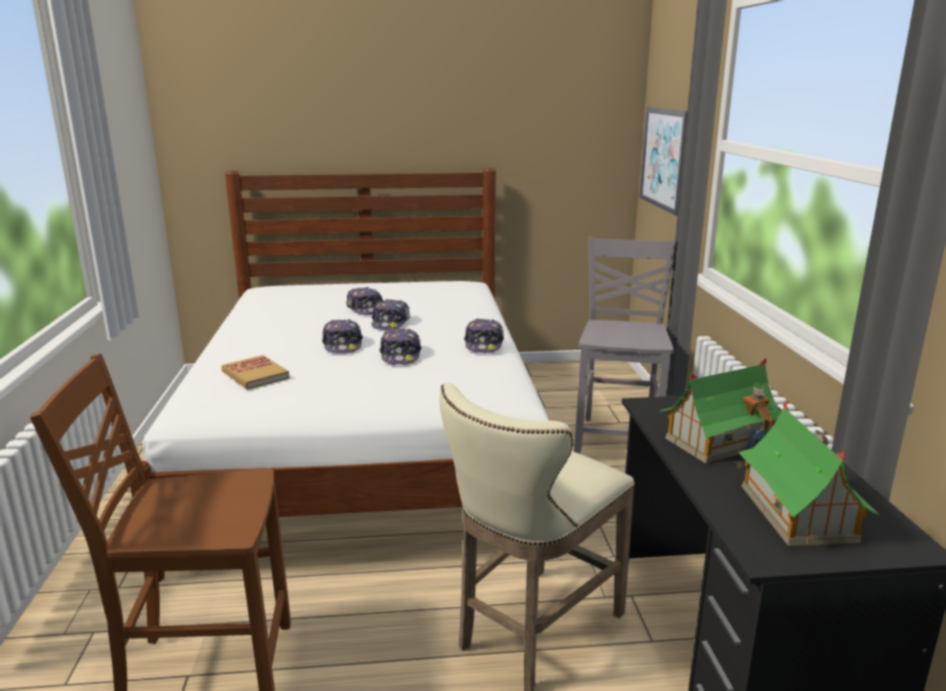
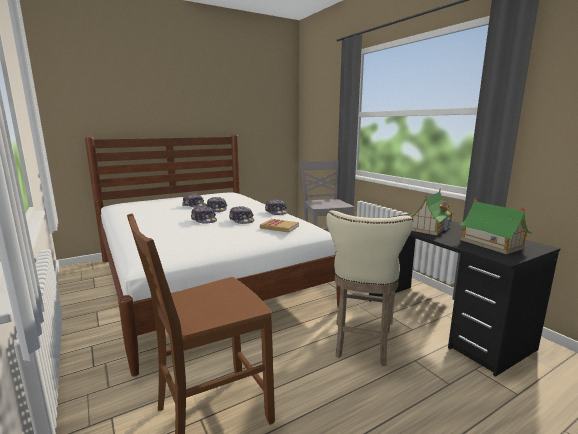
camera: 25 degrees left, 5 degrees down
(255, 375) = (171, 238): book -> book (279, 227)
(664, 158) = (317, 127): picture -> none

